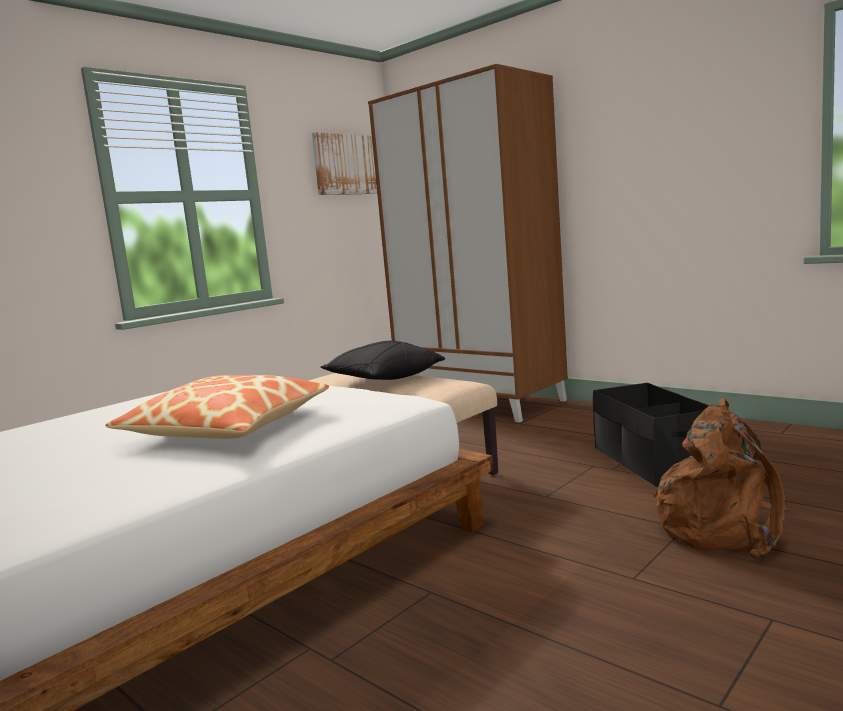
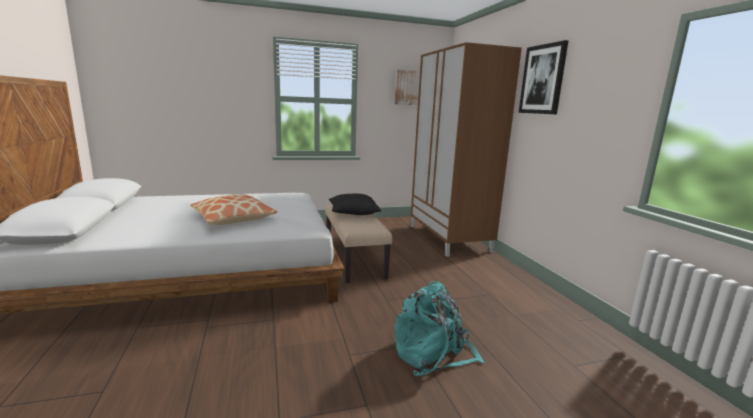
camera: 30 degrees right, 5 degrees up
(605, 117) = (542, 79): none -> picture
(651, 462) = (468, 304): black storage box -> none
(722, 527) = (433, 354): brown backpack -> turquoise backpack

